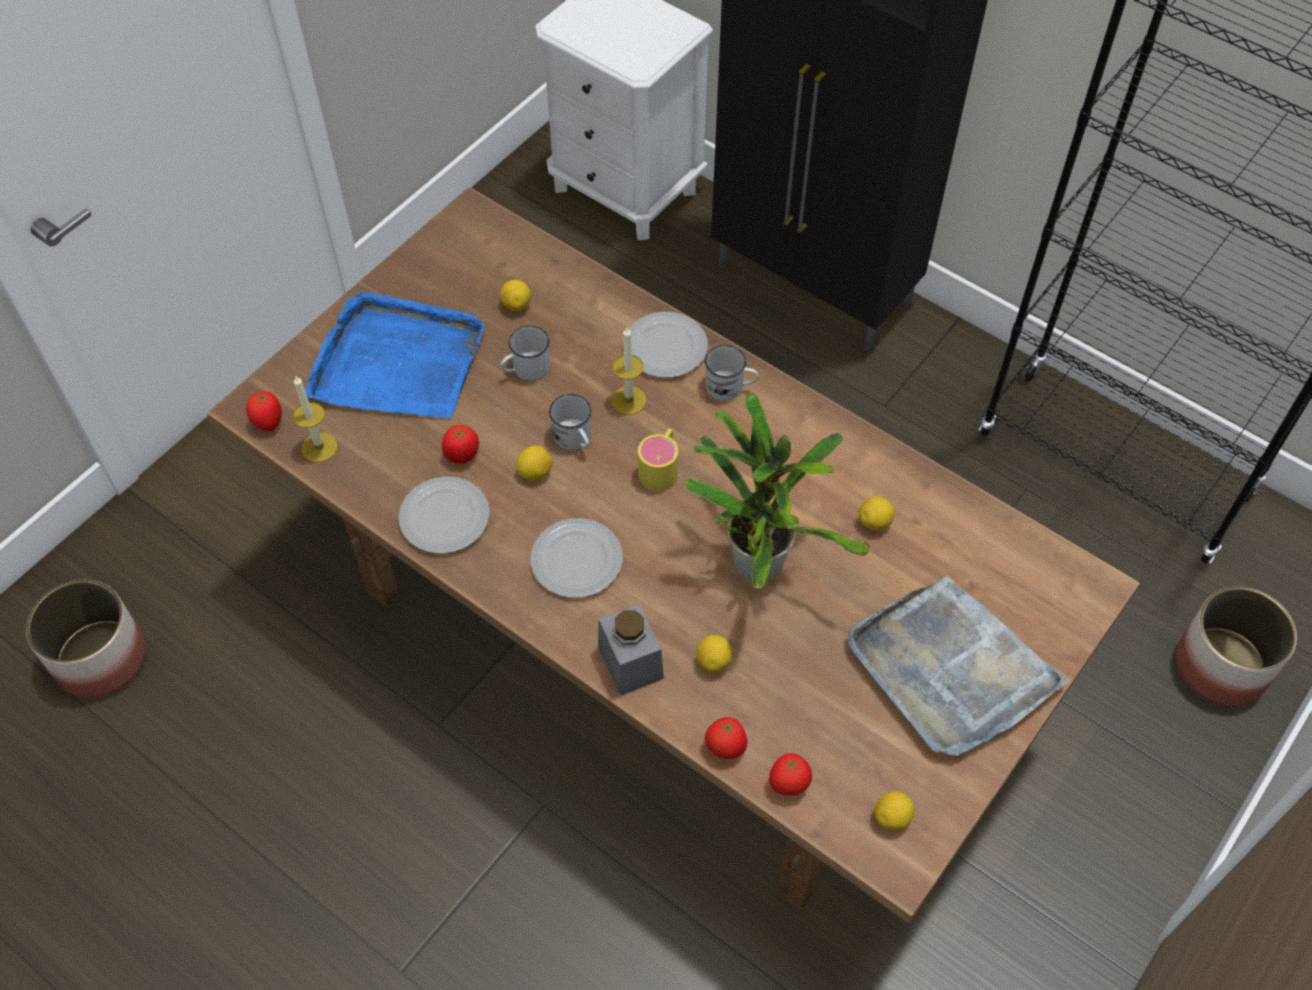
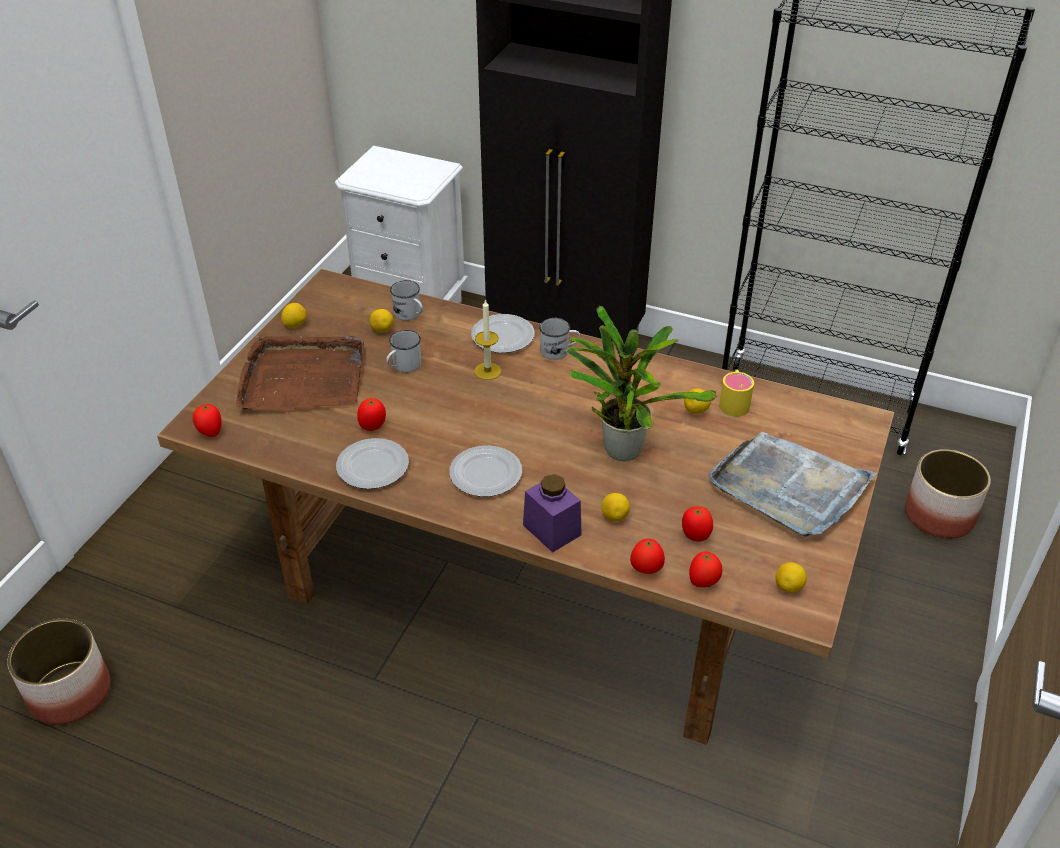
camera: 15 degrees left, 15 degrees down
(319, 447) = (257, 440): candle -> none
(398, 362) = (302, 378): blue tray -> brown tray
(535, 472) = (433, 426): lemon -> lemon (295, 324)
(575, 440) = (456, 401): white mug -> white mug (410, 315)
(630, 662) = (552, 530): grey jar -> purple jar
(661, 467) = (527, 406): yellow mug -> yellow mug (734, 401)
(803, 713) = (695, 535): none -> tomato

